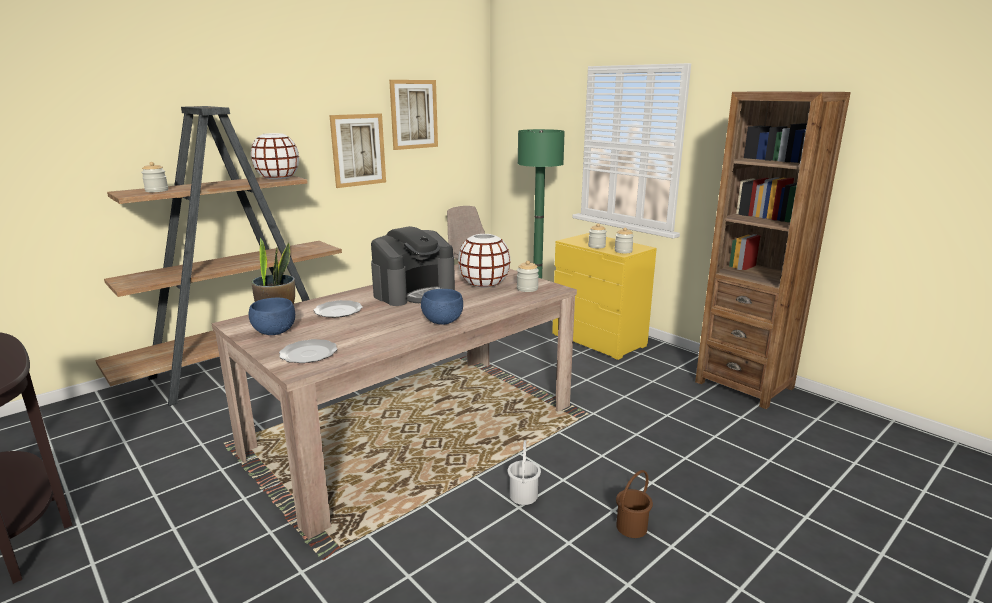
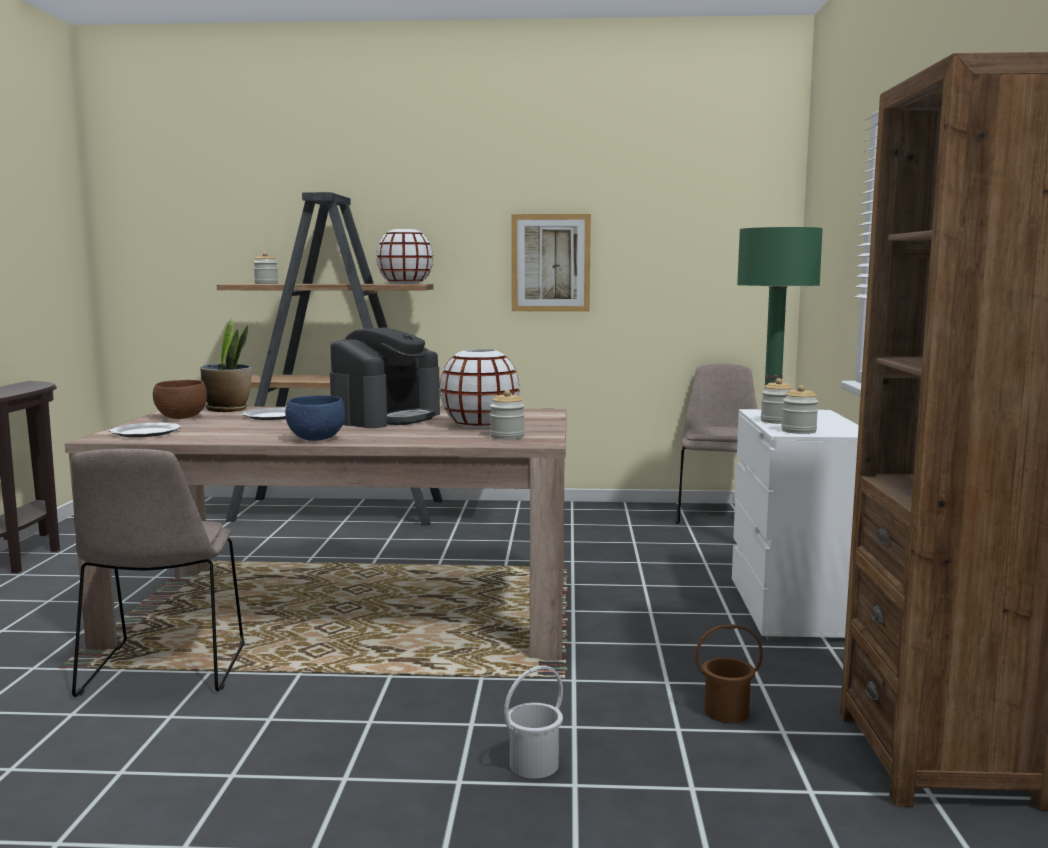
camera: 45 degrees right, 10 degrees down
(274, 332) = (180, 418): blue bowl -> brown bowl
(398, 520) = (163, 672): none -> beige chair
(414, 114) = (648, 217): picture -> none
(414, 292) = (386, 418): coffee machine -> coffee machine turned 60 degrees counterclockwise
(524, 495) = (299, 712): white bucket -> white bucket (535, 765)
(599, 341) = (793, 610): yellow dresser -> white dresser
(631, 527) = (321, 804): brown bucket -> brown bucket (726, 712)

